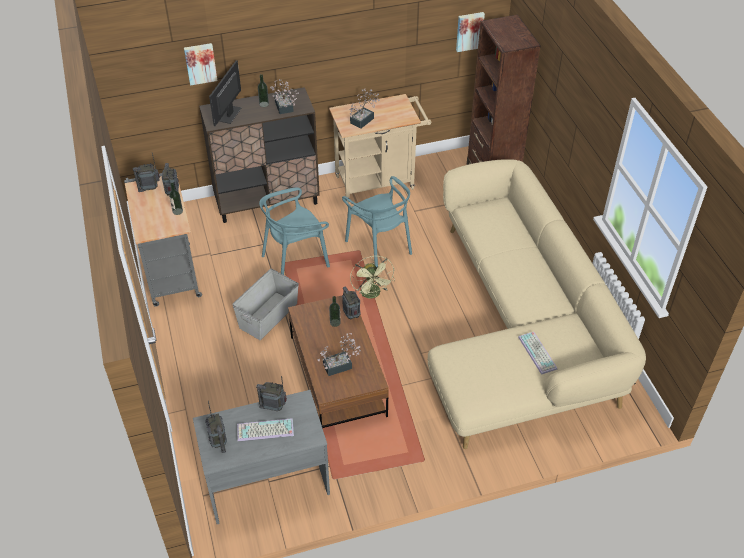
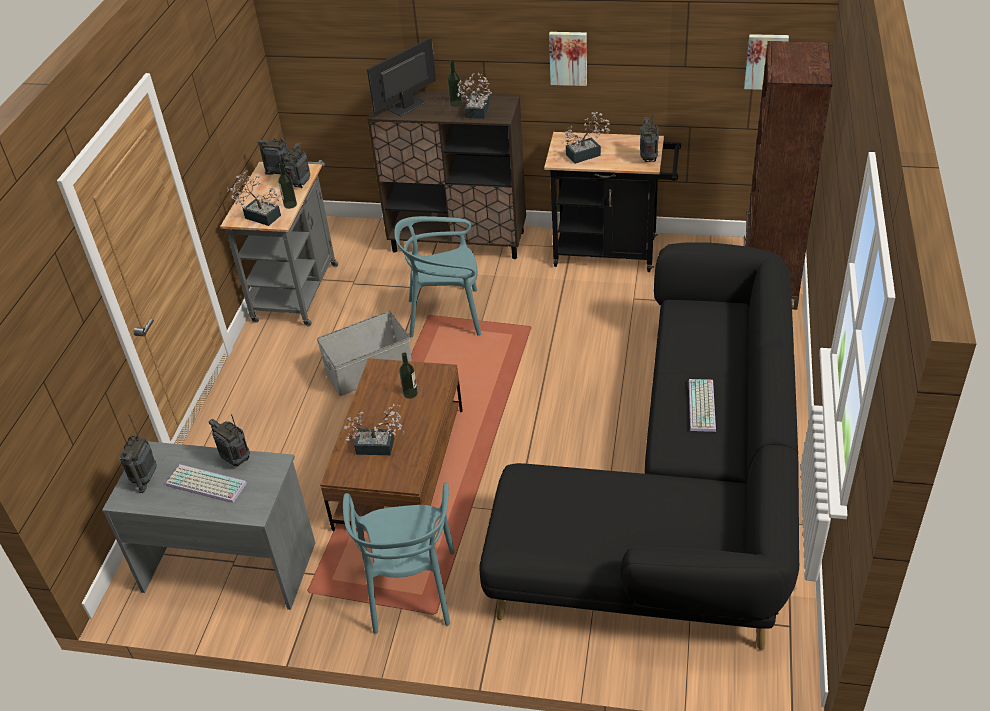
camera: 30 degrees right, 5 degrees down
(160, 226) = (260, 215): none -> potted plant
(200, 63) = (385, 33): picture -> picture (568, 57)
(351, 315) = (436, 391): radio -> radio (648, 159)
(372, 294) = (511, 384): green fan -> none
(379, 181) = (612, 252): beige cart -> black cart
(379, 246) = (560, 328): turquoise chair -> turquoise chair (410, 590)
(520, 330) = (680, 490): beige sofa -> black sofa
(538, 353) = (647, 518): keyboard -> keyboard (703, 406)

